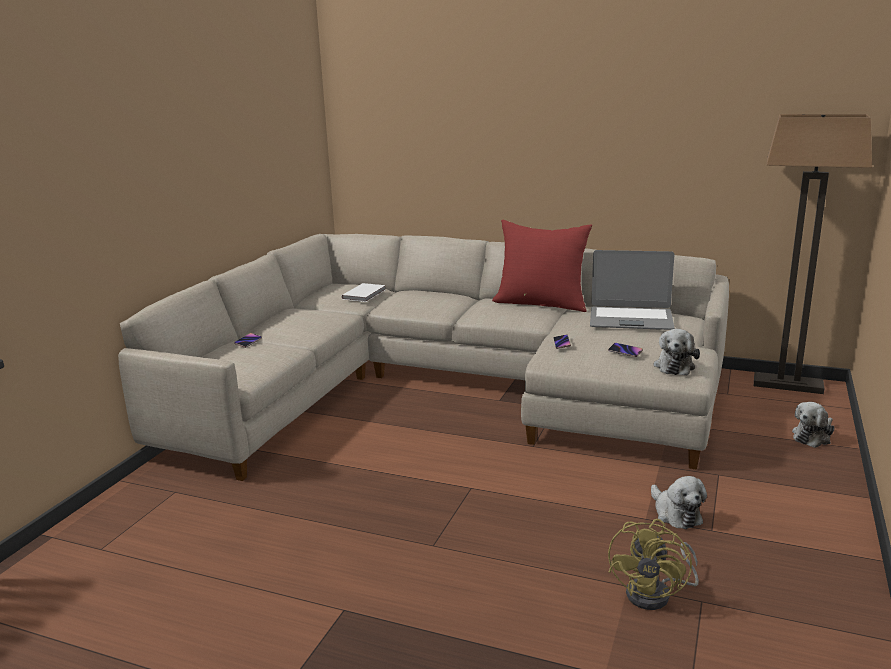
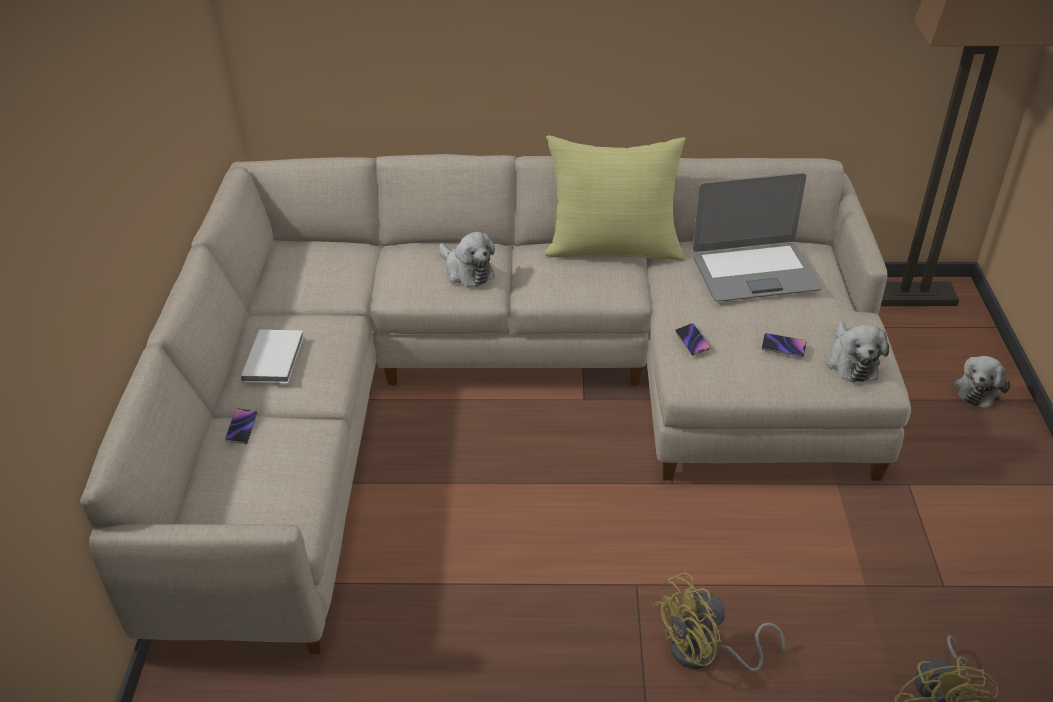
camera: 20 degrees left, 20 degrees up
(365, 294) = (347, 268): white book -> white book (275, 358)
(495, 529) = (705, 653): none -> yellow fan
(542, 303) = (614, 248): red pillow -> yellow pillow
(675, 514) = (893, 568): plush toy -> plush toy (467, 271)

